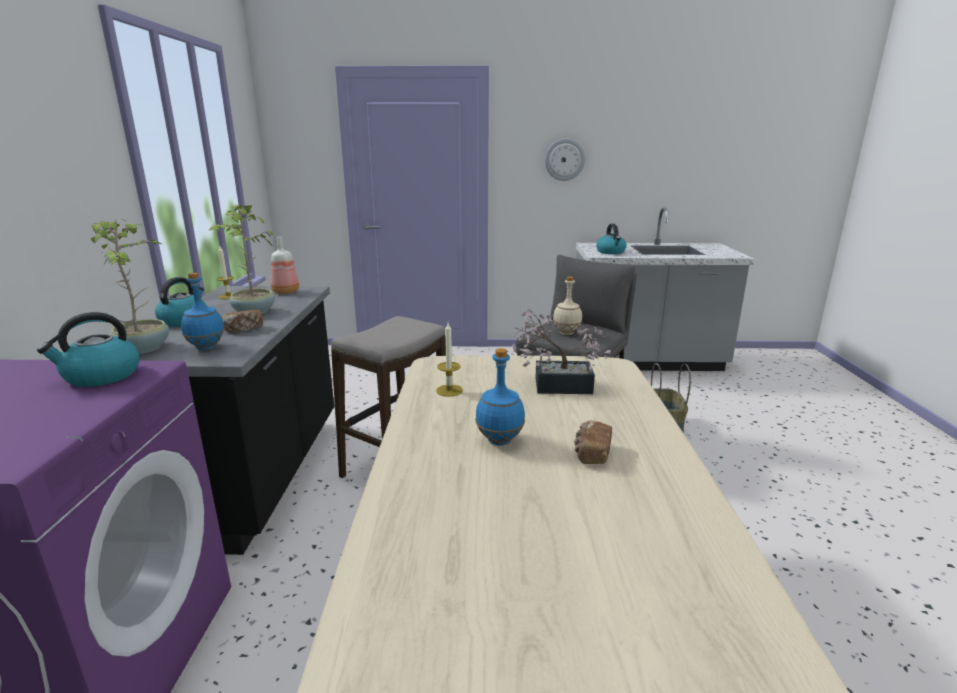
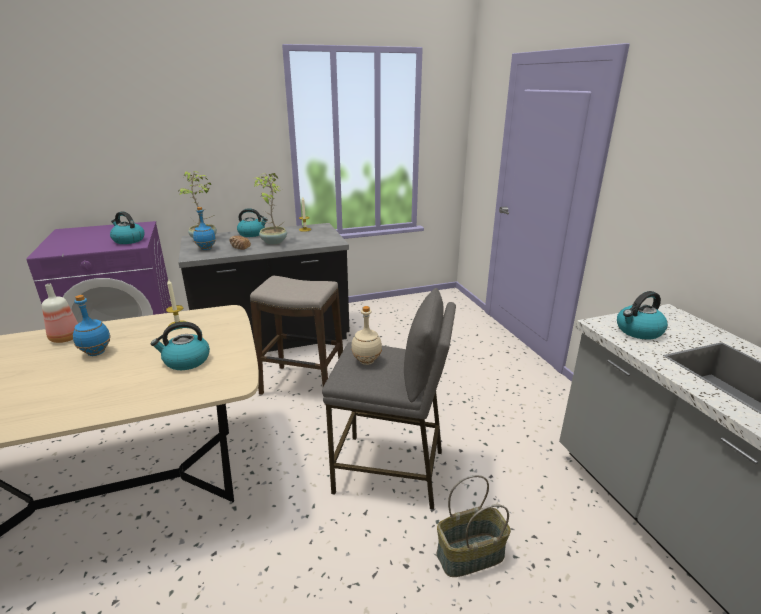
camera: 70 degrees right, 5 degrees up
(285, 292) = (323, 238): bottle -> bottle (64, 338)
(555, 385) = (186, 361): potted plant -> kettle
(564, 159) = (687, 181): wall clock -> none
(591, 454) = (66, 387): bread -> none

